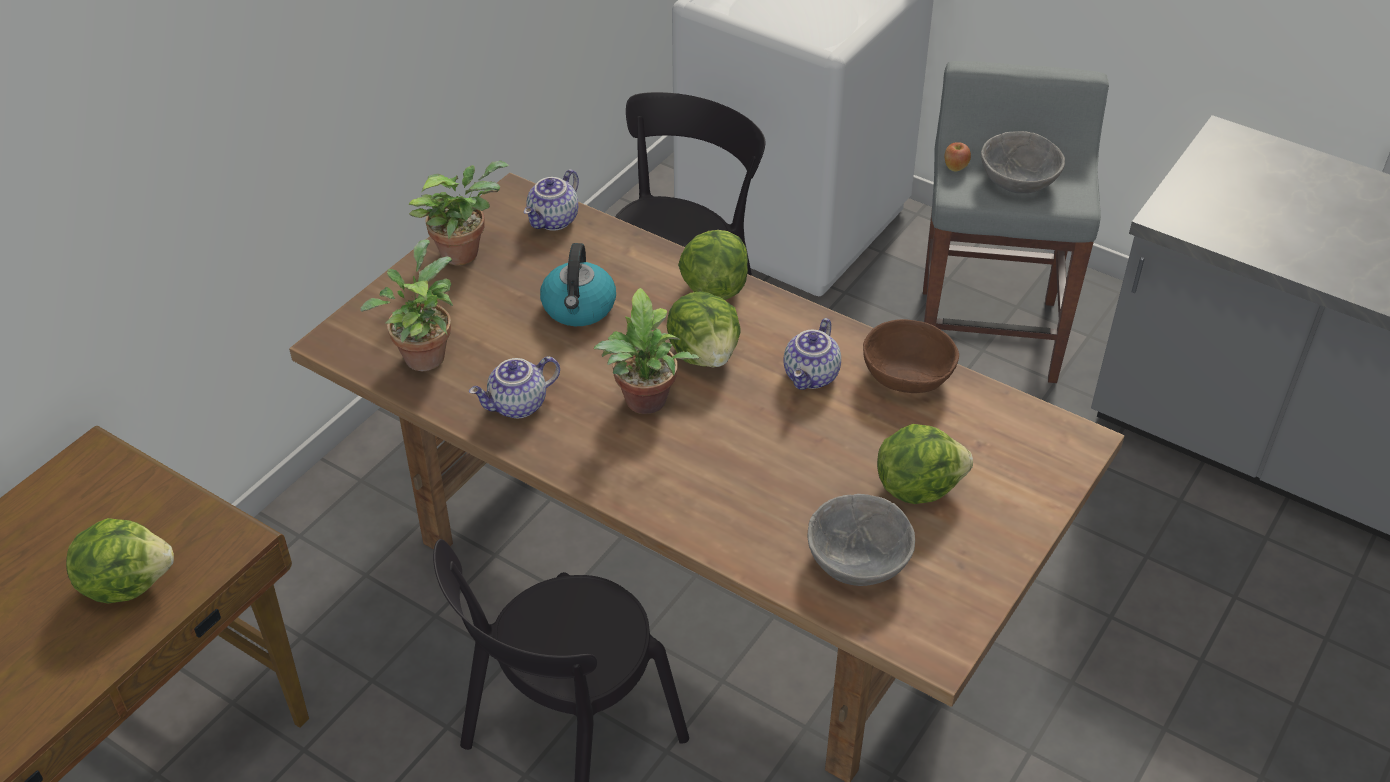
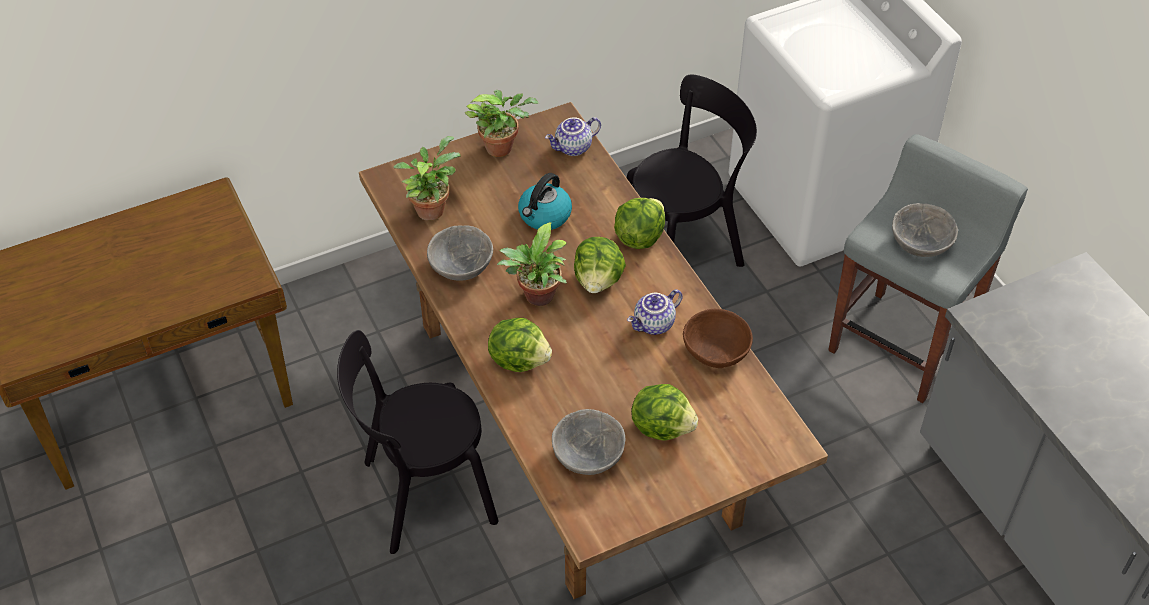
camera: 30 degrees right, 5 degrees up
(127, 583) = (185, 280): lettuce -> lettuce (519, 359)
(518, 406) = (461, 266): teapot -> grey bowl
(955, 167) = (882, 215): apple -> none

